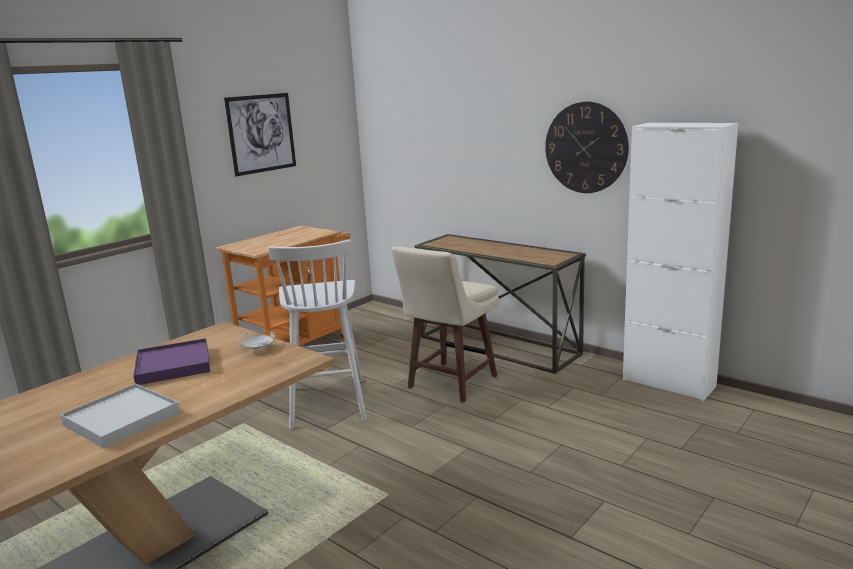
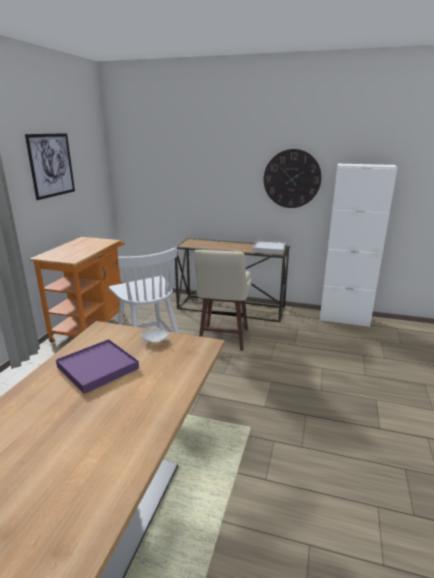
camera: 25 degrees left, 5 degrees up
(121, 419) = (109, 431): white tray -> white tray (269, 249)

